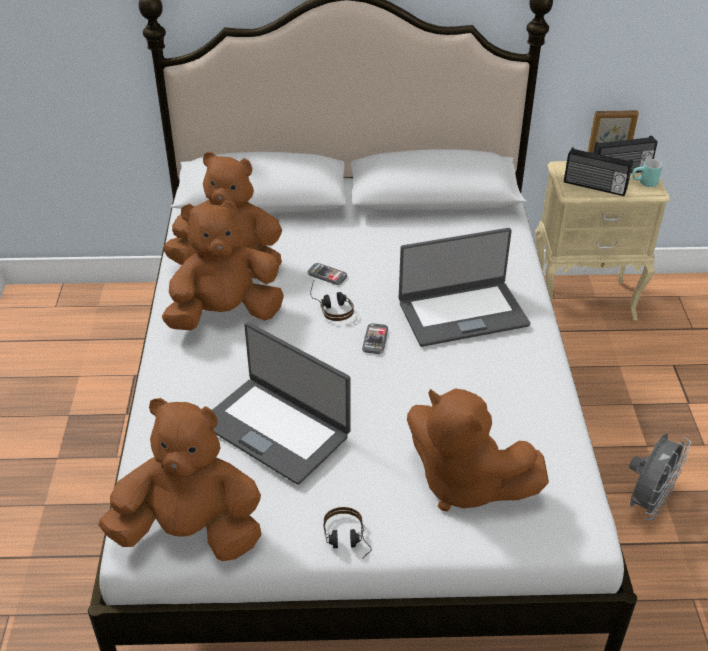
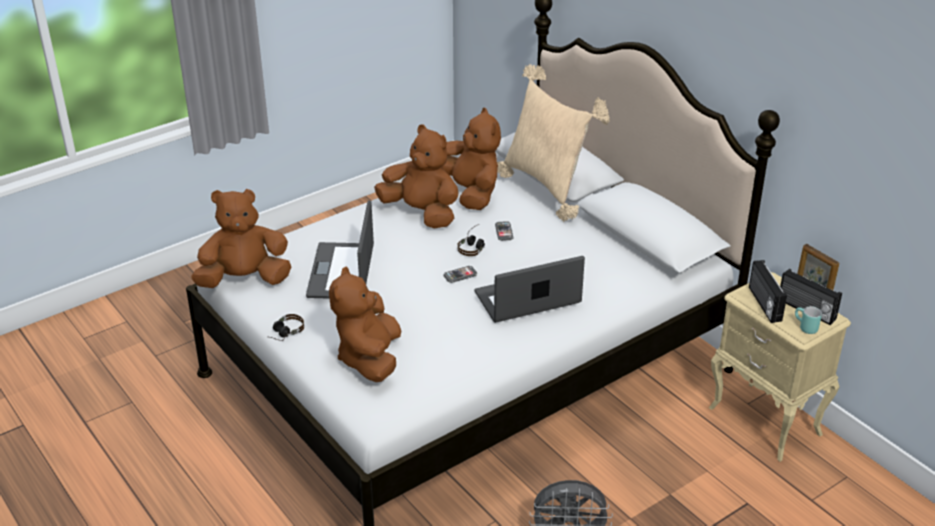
camera: 55 degrees right, 5 degrees down
(191, 531) = (244, 280): brown plush toy -> brown plush toy turned 75 degrees counterclockwise
(291, 217) = (547, 193): none -> beige pillow
(462, 313) = (528, 299): laptop -> laptop turned 120 degrees clockwise

